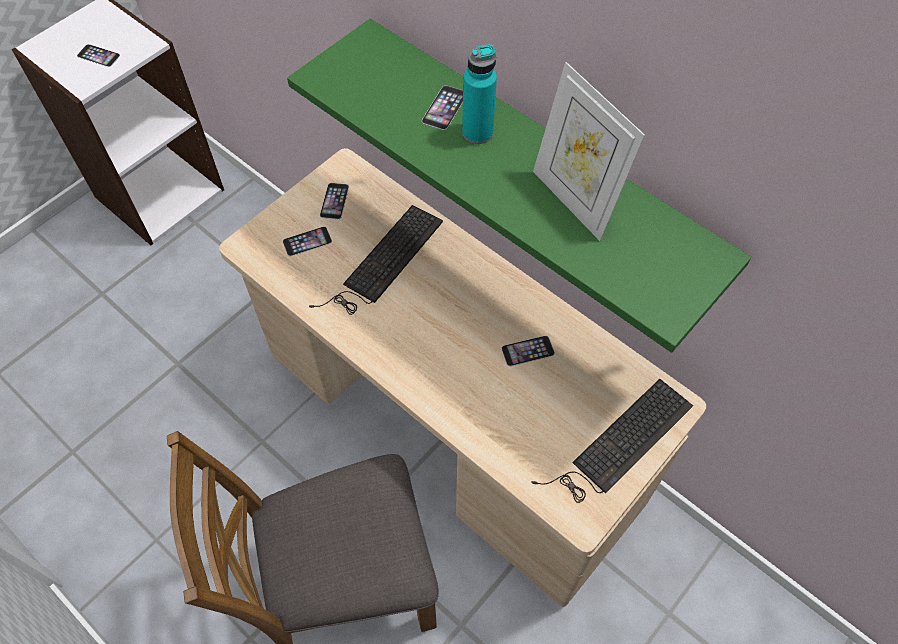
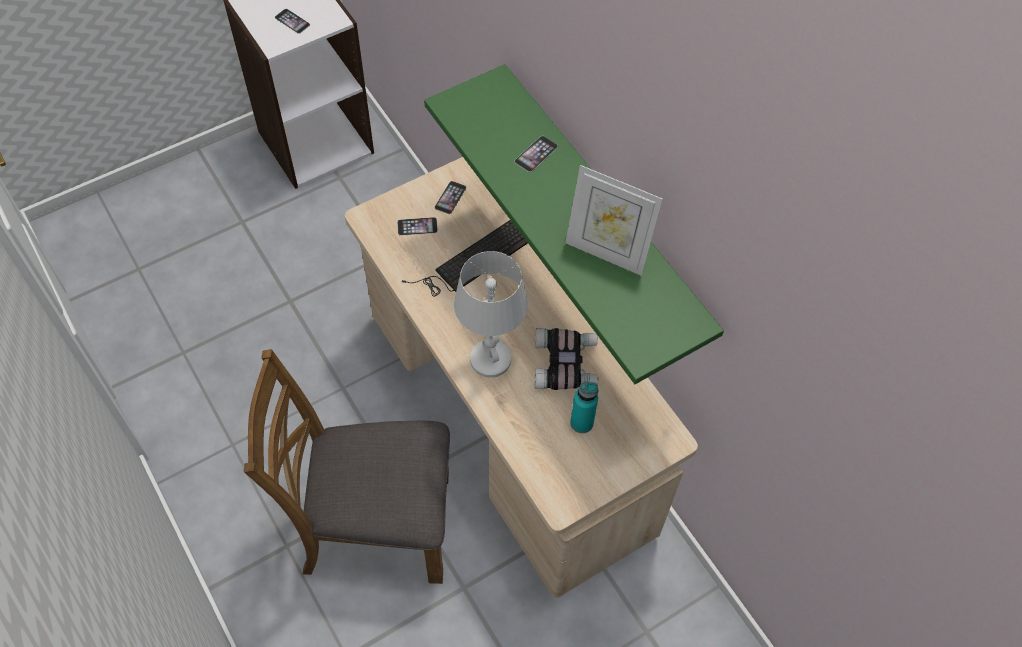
camera: 15 degrees right, 0 degrees up
(441, 369) = (491, 359): none -> white table lamp
(477, 133) = (553, 180): turquoise bottle -> turquoise bottle (581, 423)
(527, 351) = (566, 364): phone -> binoculars
(574, 200) = (606, 252): picture frame -> picture frame turned 45 degrees counterclockwise
(619, 444) = (613, 457): keyboard -> none

